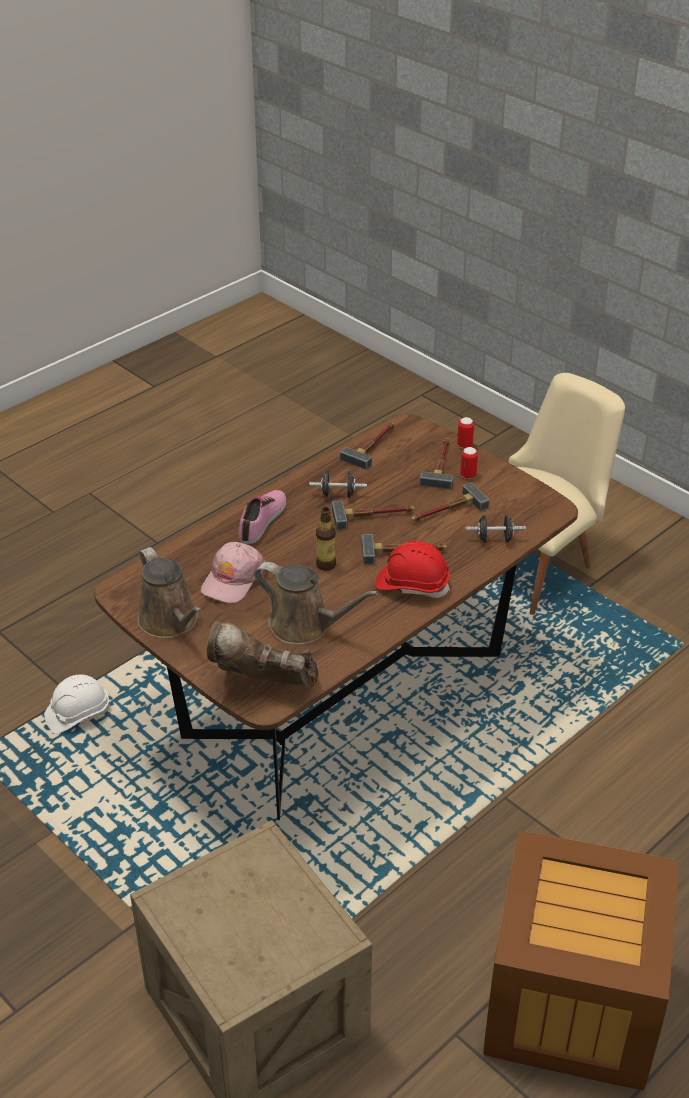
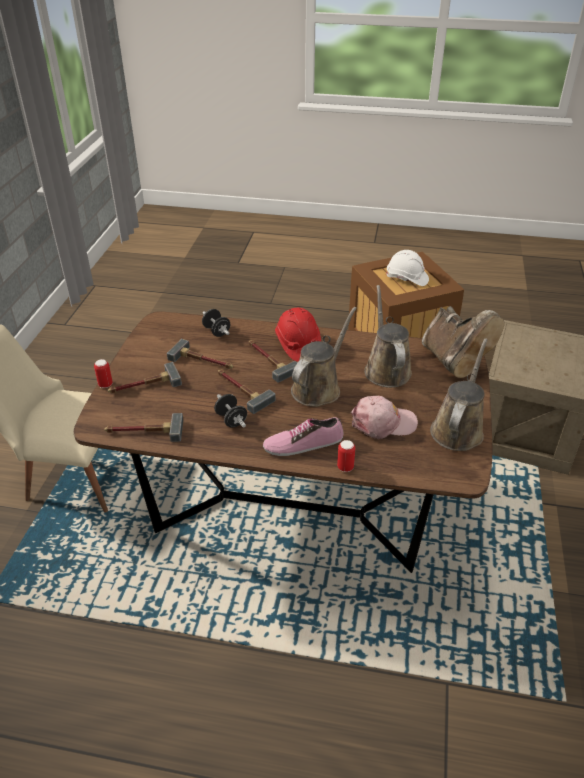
camera: 125 degrees left, 0 degrees up
(77, 714) = (458, 660): white hard hat -> white hard hat (407, 278)
(326, 565) = (318, 388): bottle -> brown watering can
(468, 475) = (148, 368): can -> can (345, 467)

